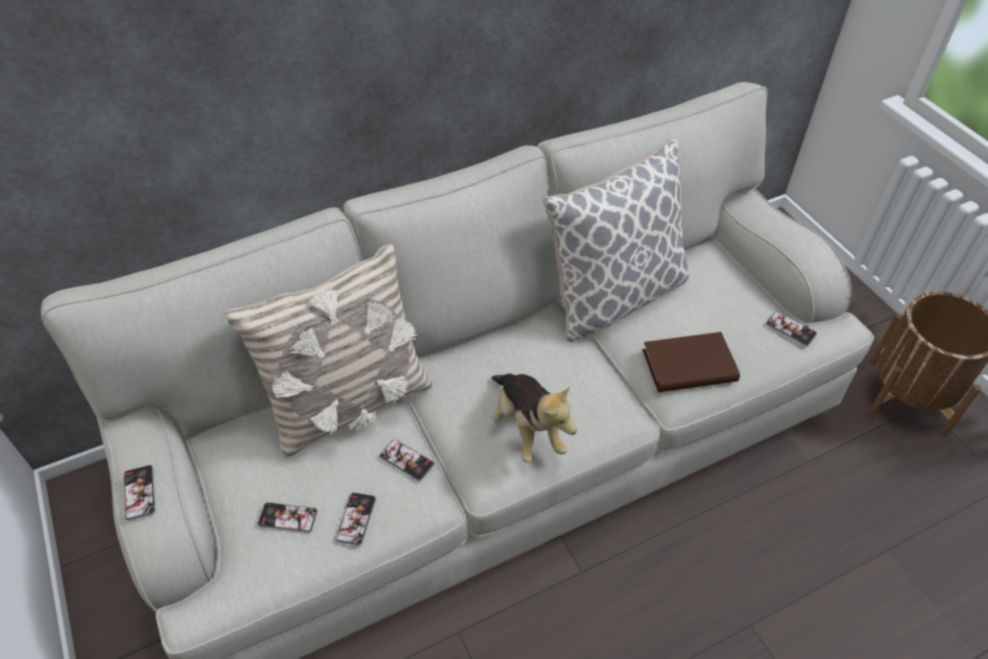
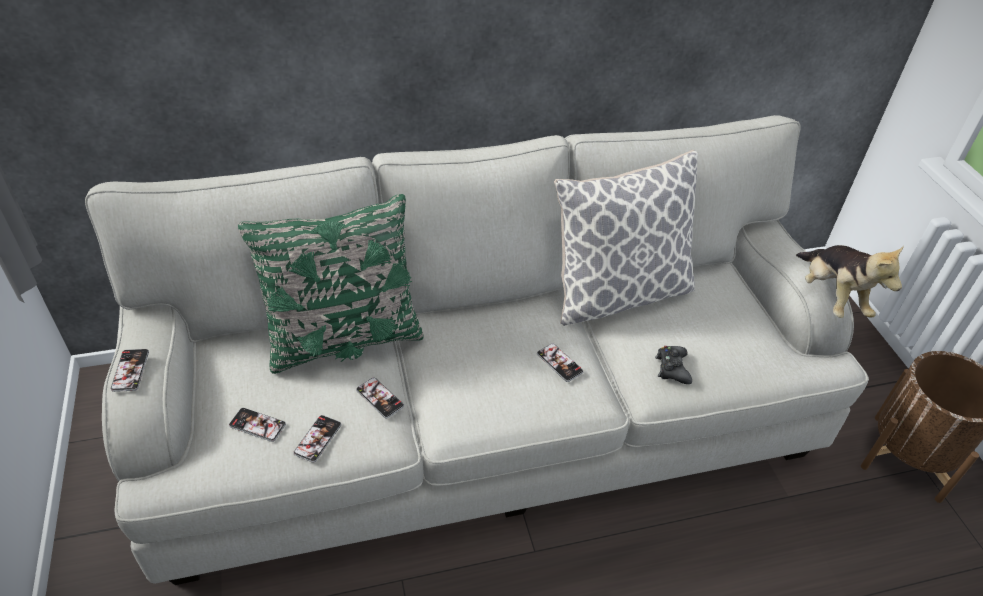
camera: 10 degrees right, 5 degrees down
(350, 405) = (344, 341): beige pillow -> green pillow
(527, 428) = (499, 392): plush toy -> plush toy (831, 297)
(689, 366) = (672, 368): brown book -> black game controller
(790, 329) = (783, 355): phone -> phone (559, 363)

